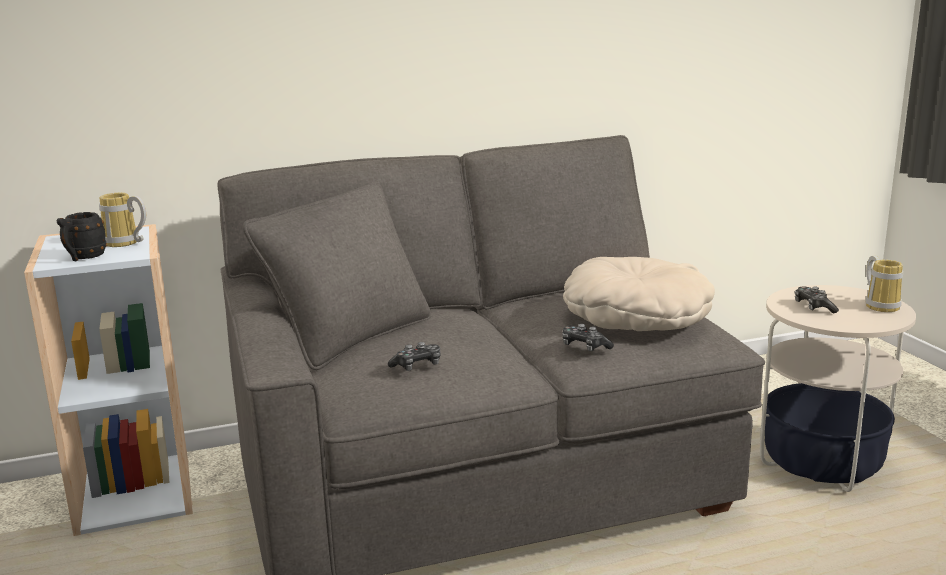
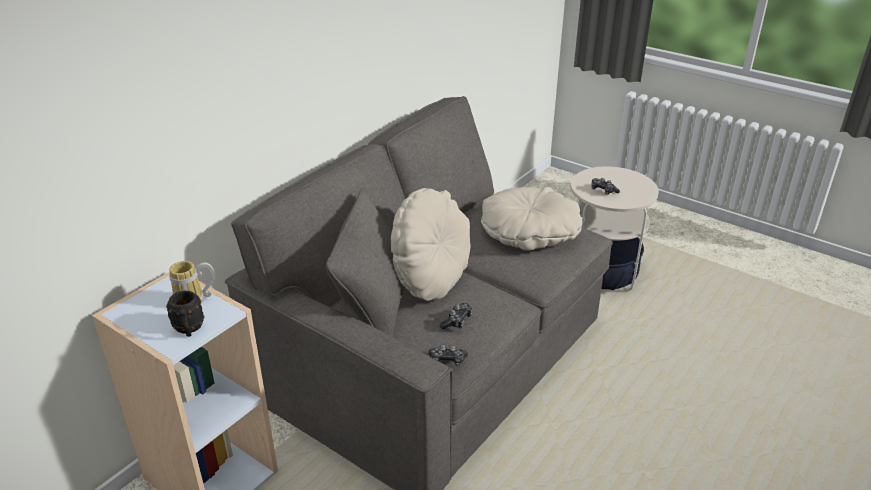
camera: 35 degrees left, 15 degrees up
(441, 330) = (431, 283): none -> beige pillow
(584, 347) = (530, 268): game controller -> game controller (447, 360)
(881, 305) = (632, 179): mug -> none

